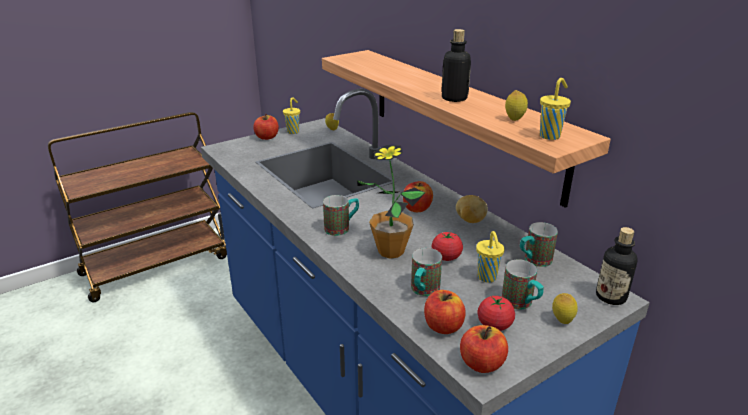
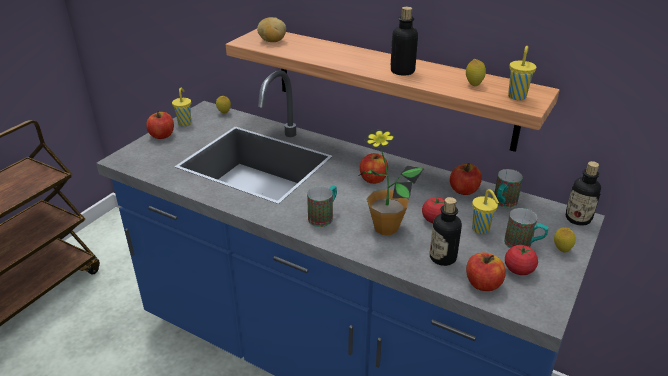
camera: 25 degrees left, 5 degrees up
(423, 291) = (442, 257): mug -> bottle
(470, 220) = (426, 179): potato -> potato (272, 41)
(482, 364) = (535, 306): apple -> apple (464, 190)

